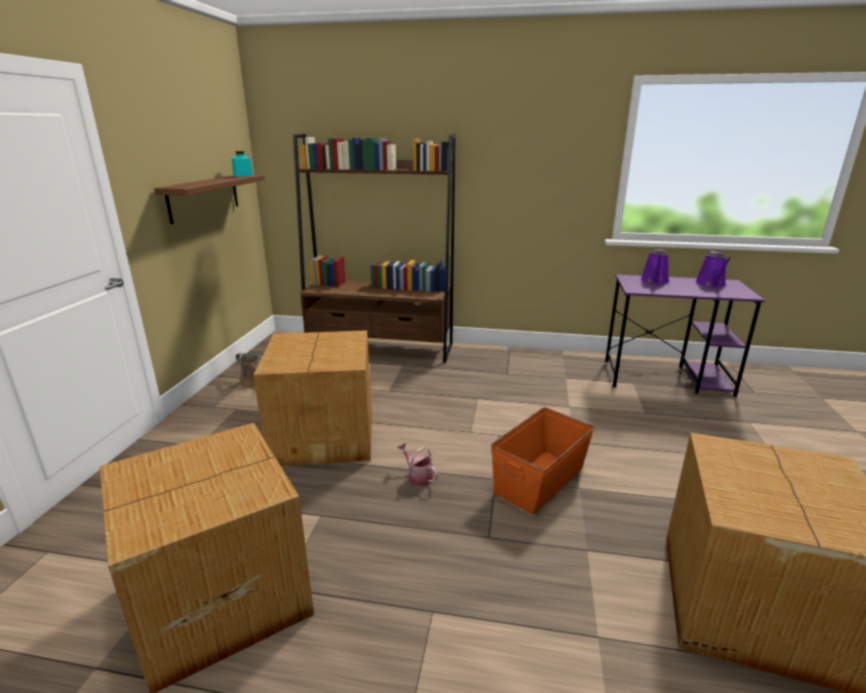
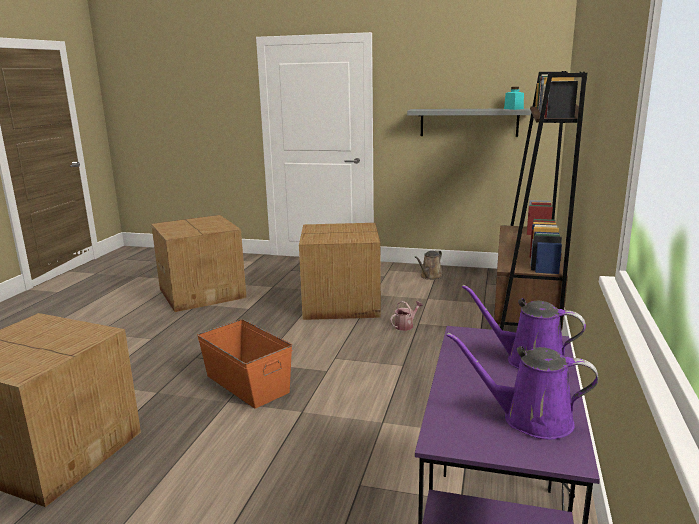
camera: 95 degrees right, 5 degrees down
(204, 197) = (468, 122): brown shelf -> grey shelf
(418, 476) = (275, 335): watering can -> watering can (406, 326)

